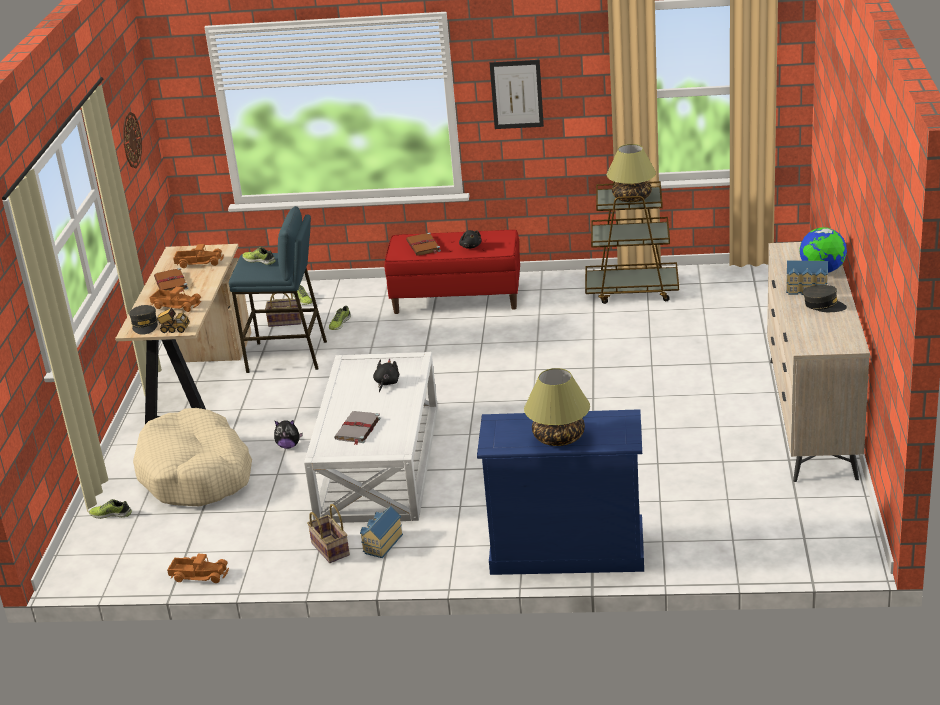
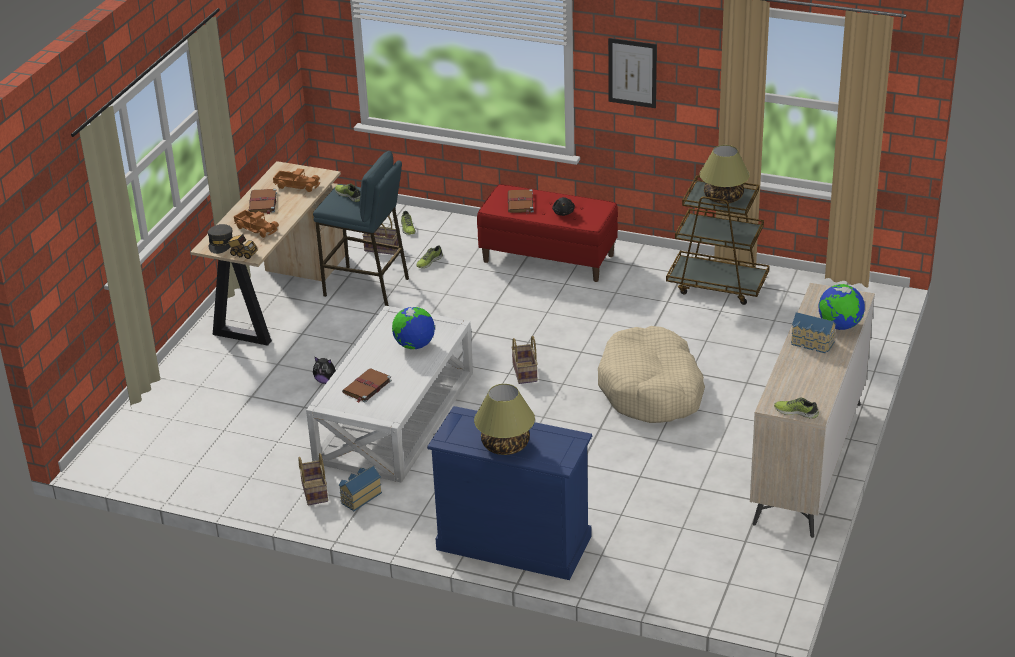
camera: 15 degrees right, 5 degrees up
(111, 514) = (150, 413): shoe -> shoe (796, 412)
(131, 140) = (257, 57): wall clock -> none
(196, 474) = (236, 391): beige dog bed -> beige dog bed (651, 390)
(199, 574) = (197, 489): toy truck -> none
(357, 429) = (366, 387): grey book -> brown book
(386, 383) = (414, 345): black plush toy -> globe
(491, 398) = (525, 373): none -> basket
(823, 305) = (816, 364): grey cap -> none

